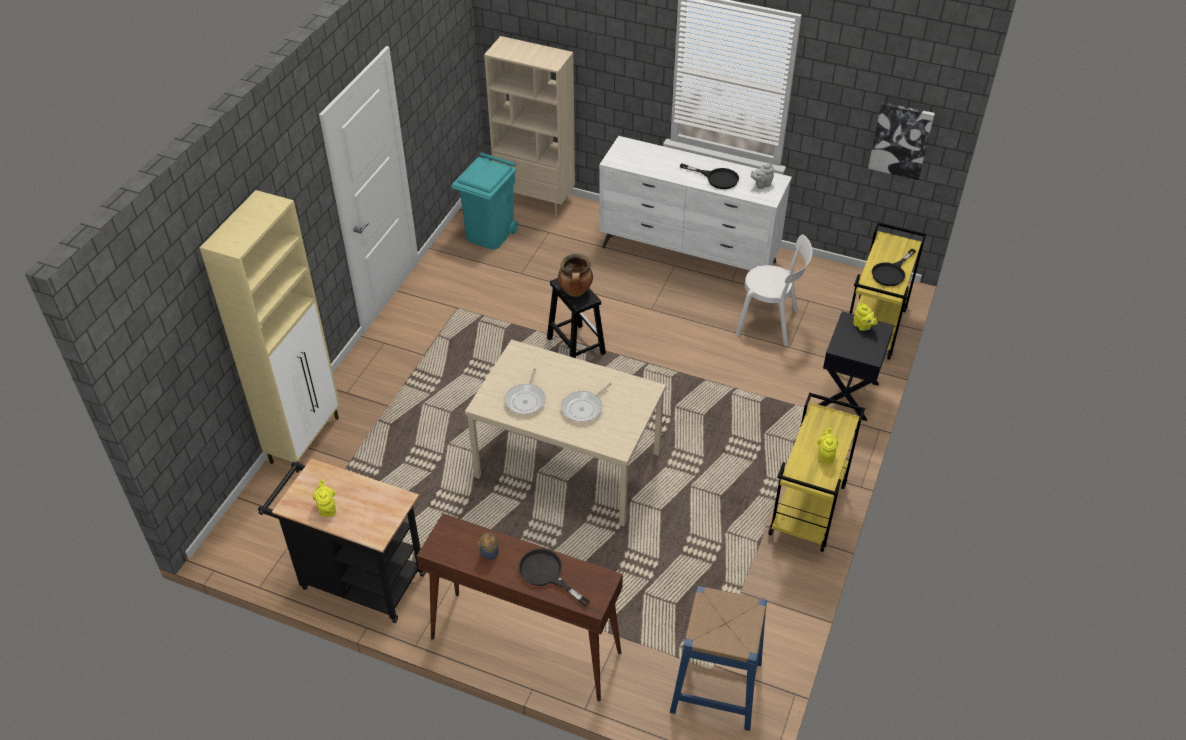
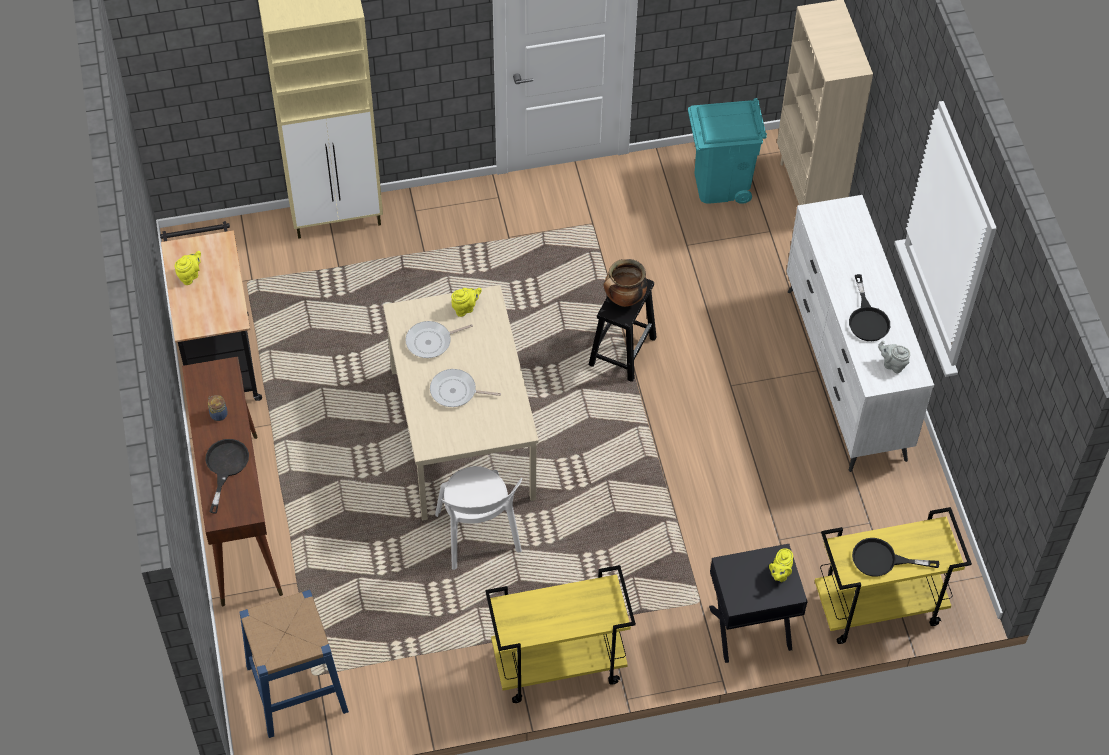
camera: 55 degrees right, 10 degrees up
(770, 323) = (802, 503): white chair -> white chair (479, 537)
(825, 455) = (552, 620): yellow teapot -> yellow teapot (465, 308)
(901, 140) = (1017, 446): picture -> none

